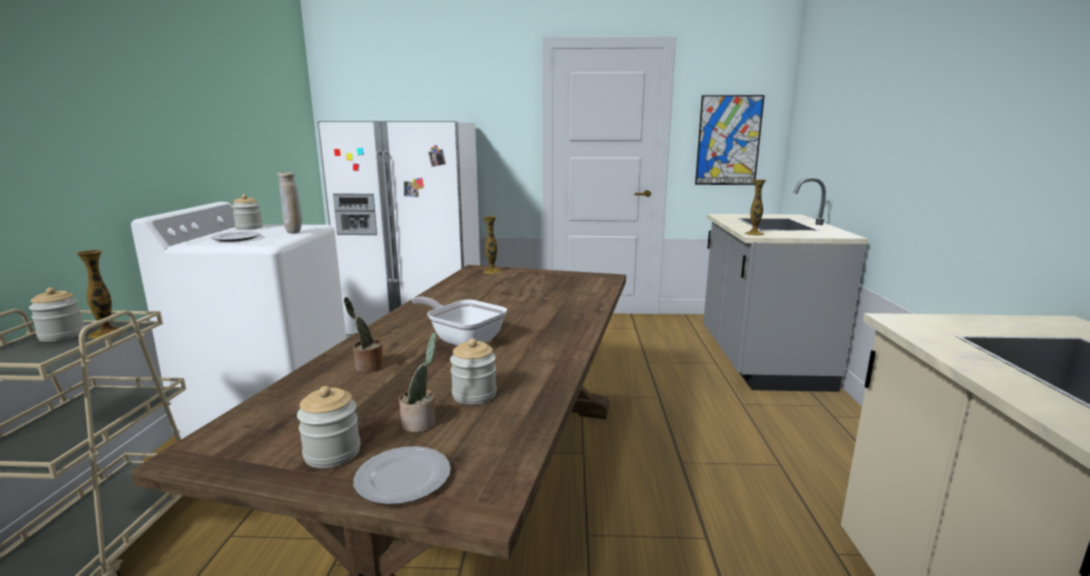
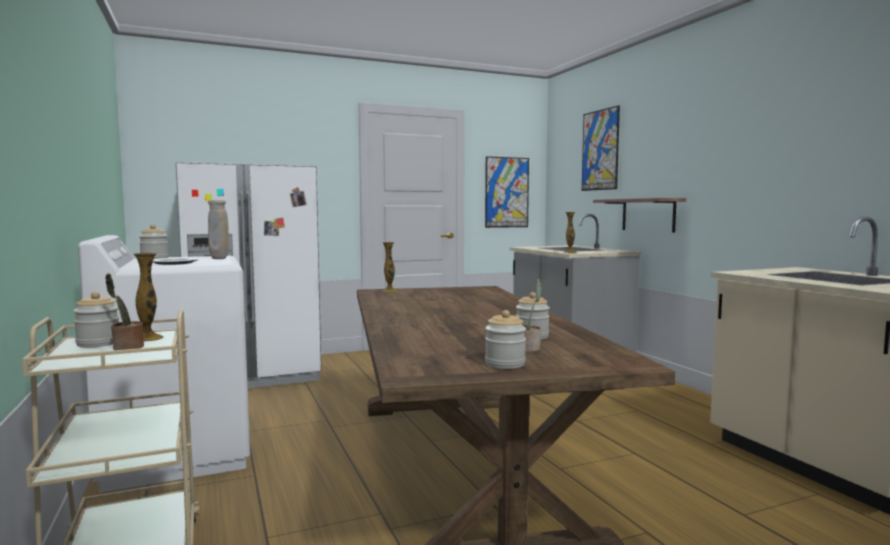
camera: 25 degrees left, 10 degrees down
(367, 367) = (425, 335): potted plant -> potted plant (126, 348)
(403, 478) = (572, 364): plate -> none
(463, 340) = (460, 319): frying pan -> none
(845, 86) = (600, 150): none -> picture
(885, 187) = (648, 215): none -> shelf

